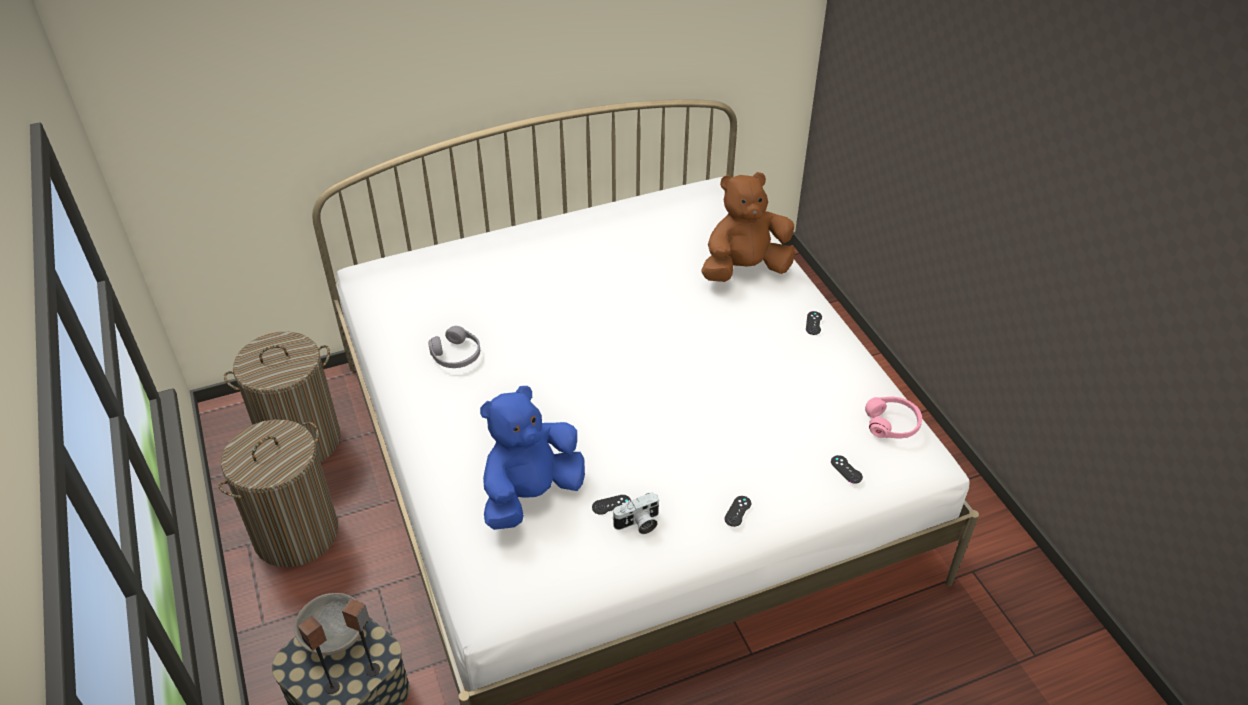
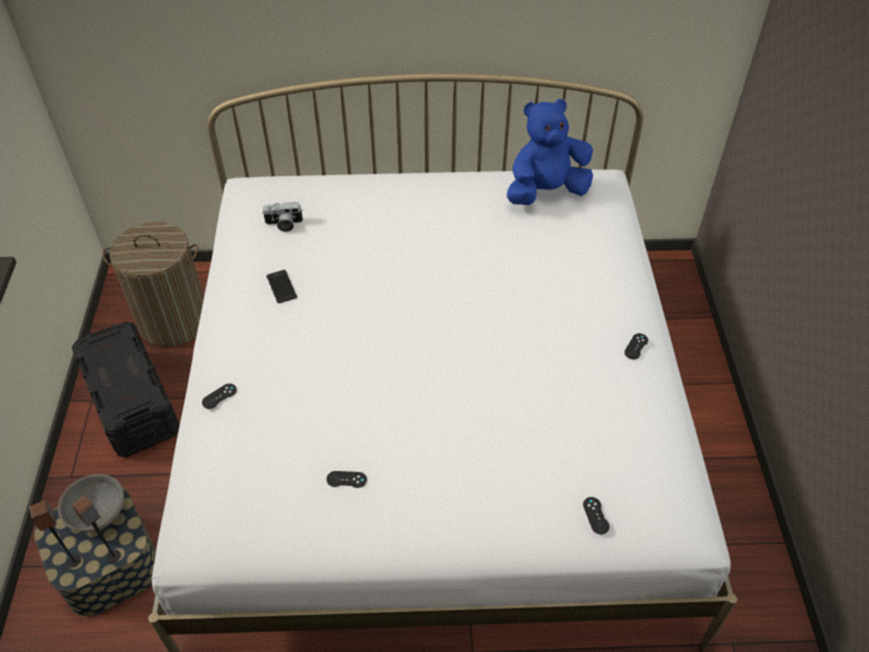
camera: 20 degrees right, 5 degrees up
(296, 533) = (132, 402): laundry basket -> black storage box
(456, 355) = (281, 287): grey headphones -> phone
(531, 494) = (279, 445): blue plush toy -> blue plush toy (546, 192)
(638, 524) = (362, 508): camera -> camera (283, 224)
(737, 511) = (464, 525): black game controller -> black game controller (219, 396)
(744, 269) = (592, 271): brown plush toy -> none
(892, 423) = (668, 479): pink headphones -> none

